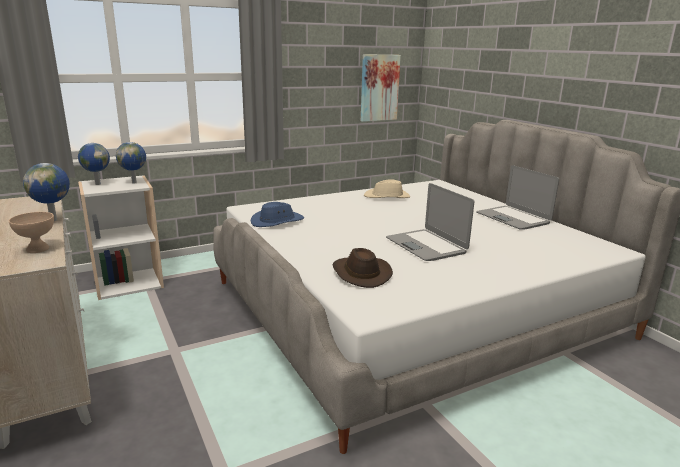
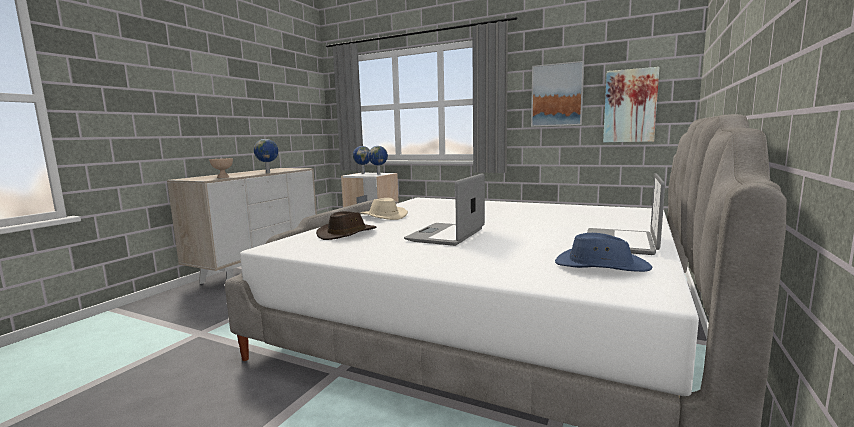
camera: 55 degrees right, 10 degrees down
(277, 221) = (411, 206): blue hat -> blue hat (600, 266)
(322, 74) = (557, 95): none -> picture
(387, 196) = (546, 209): beige hat -> beige hat (383, 216)

